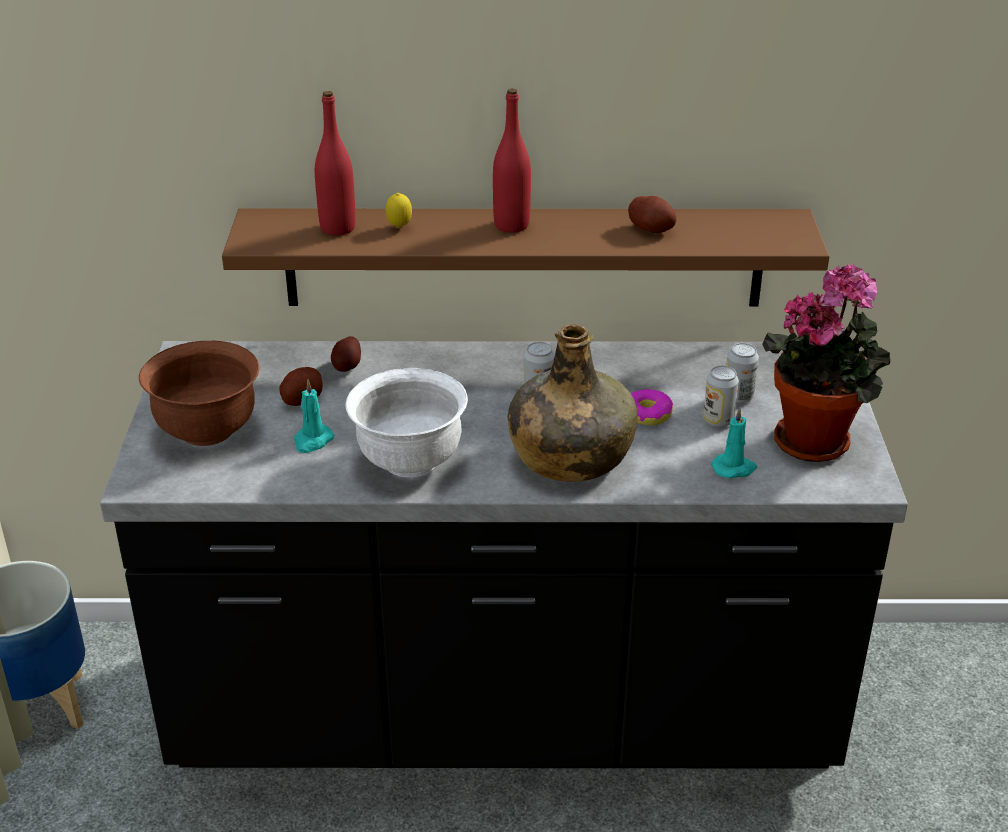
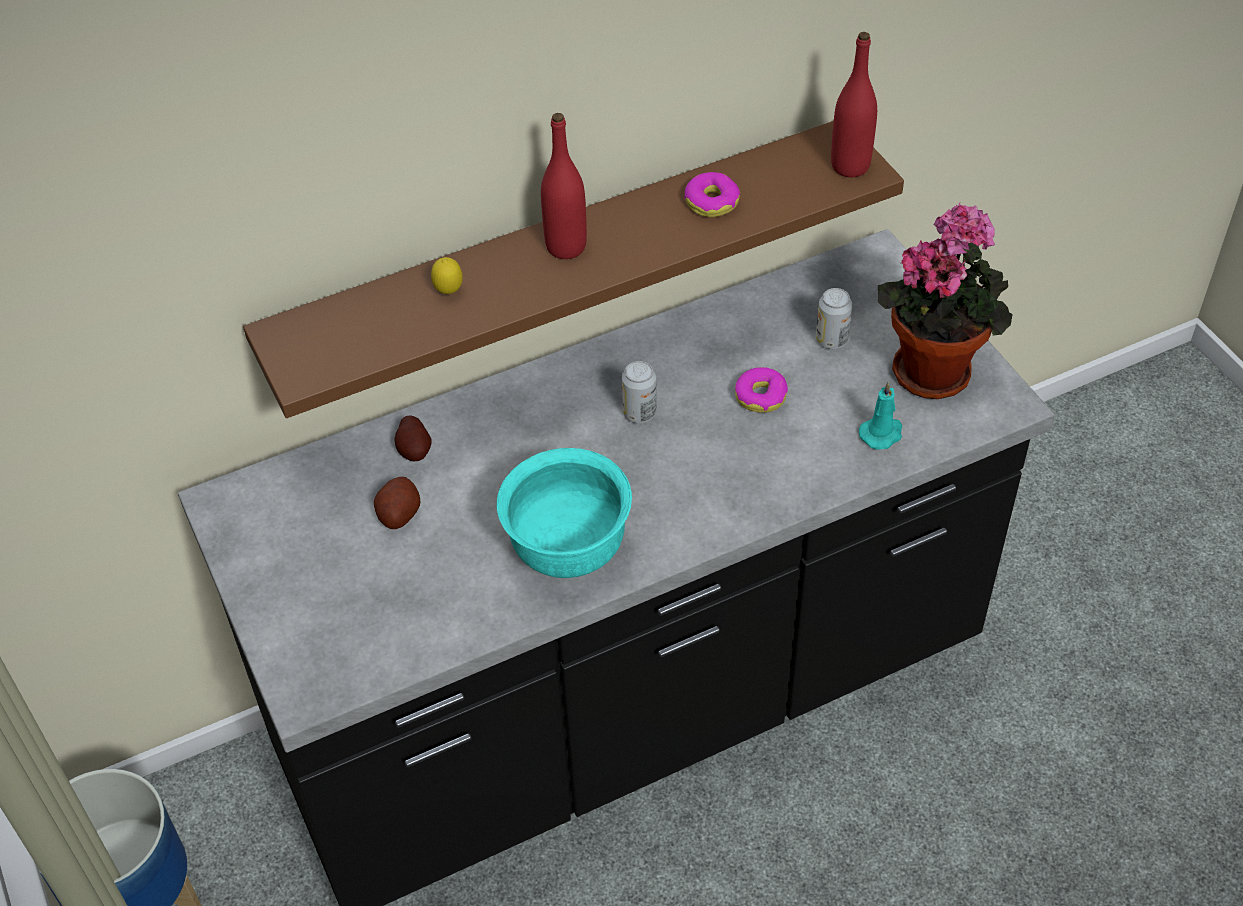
camera: 25 degrees left, 15 degrees up
(208, 431) = (327, 596): brown bowl -> none
(312, 441) = (450, 565): turquoise candle -> none
(338, 228) = (382, 317): red bottle -> red bottle (850, 166)
(409, 460) = (568, 550): white bowl -> turquoise bowl
(570, 457) = (721, 481): green bottle -> none
(651, 229) = (711, 202): potato -> donut
(718, 420) = (831, 378): can -> none

